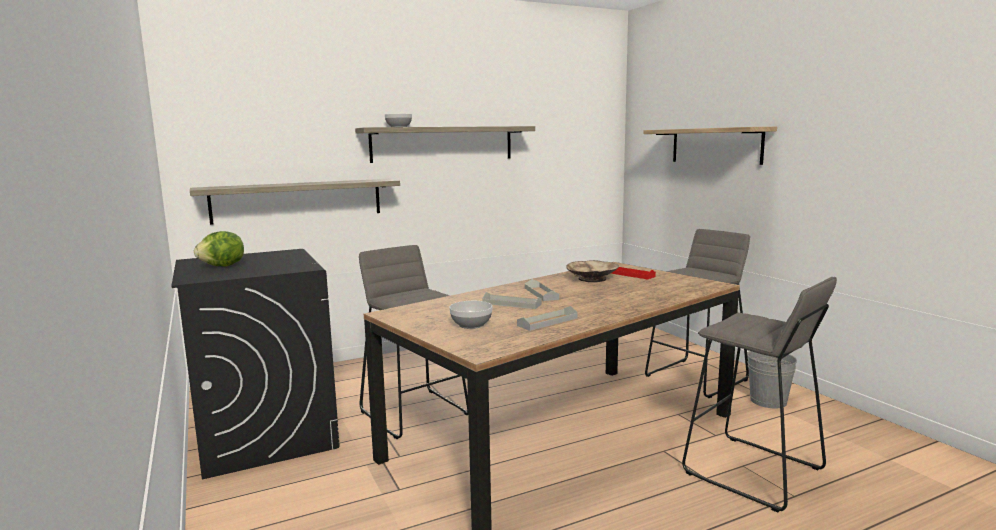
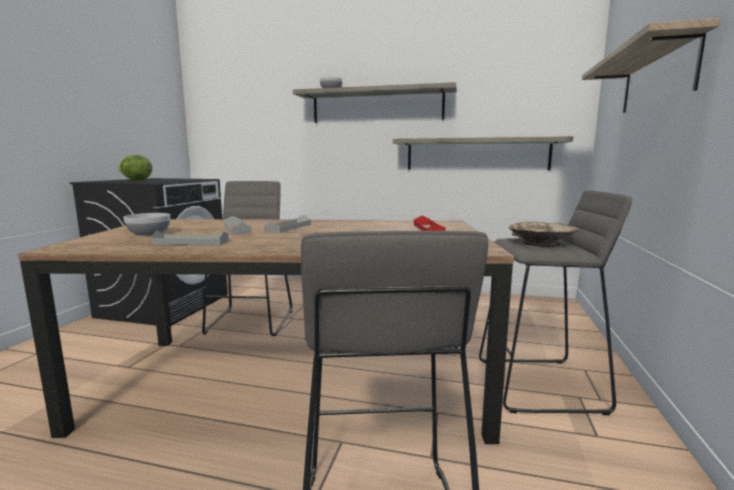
camera: 40 degrees right, 0 degrees up
(298, 200) = (263, 150): shelf -> shelf (477, 154)
(592, 279) = (377, 226): beige bowl -> beige bowl (541, 243)
(768, 401) = (592, 453): grey bucket -> none

